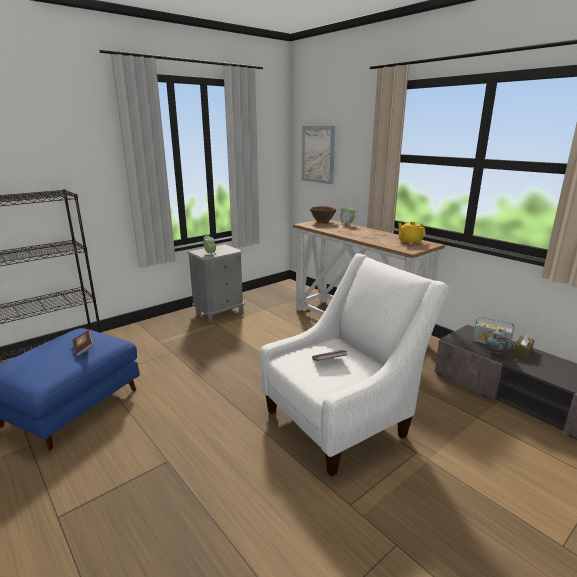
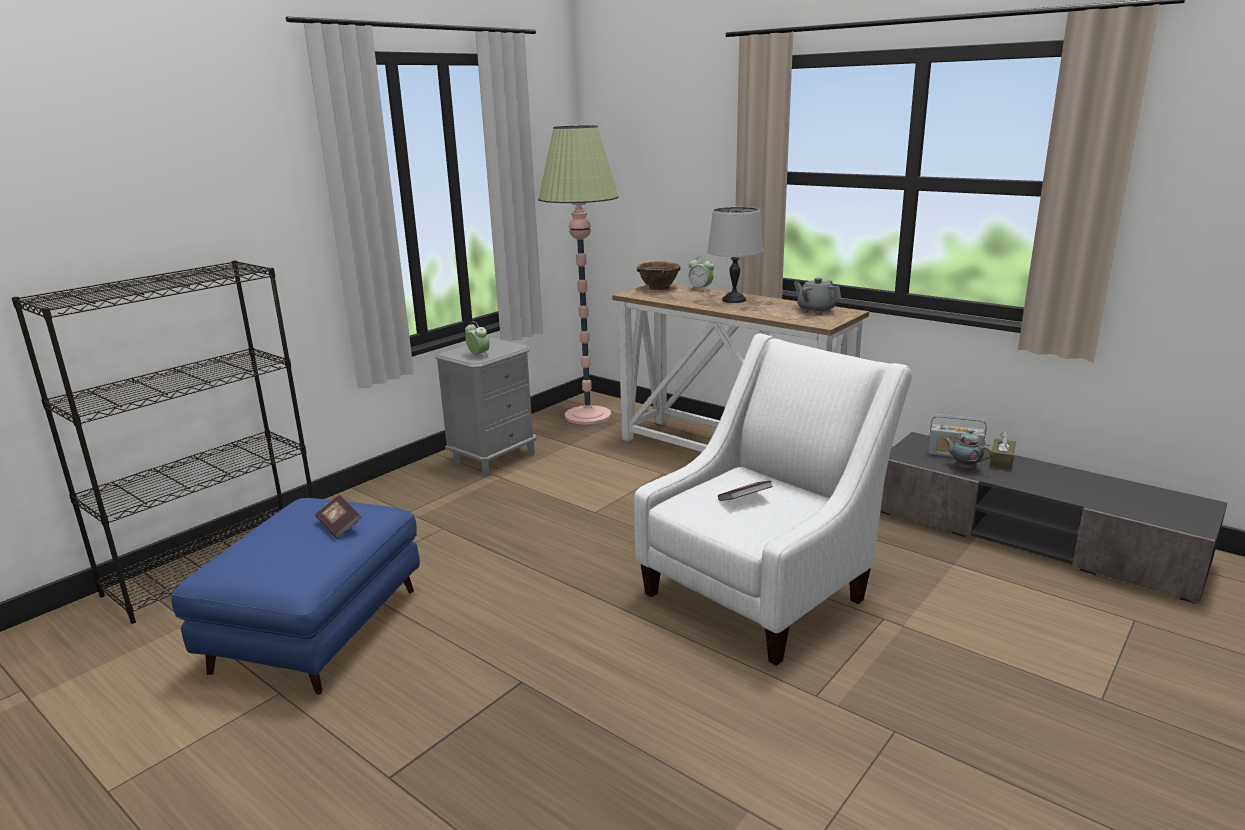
camera: 10 degrees left, 0 degrees up
(282, 293) = (588, 416): none -> floor lamp
(318, 154) = (634, 174): picture -> none
(363, 232) = (734, 300): none -> grey table lamp
(410, 242) = (816, 311): yellow teapot -> grey teapot

